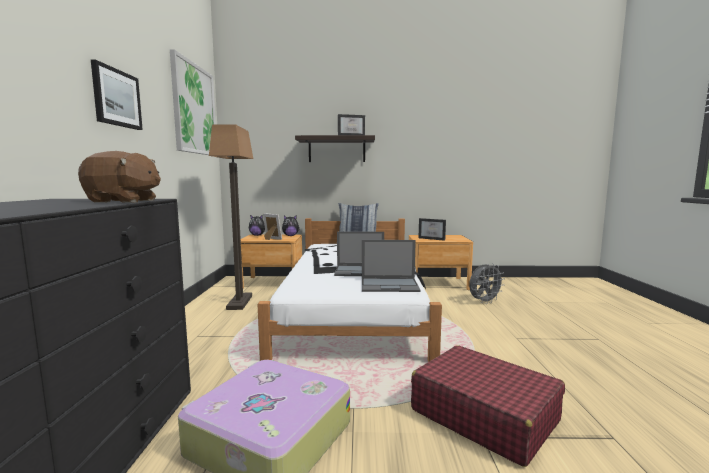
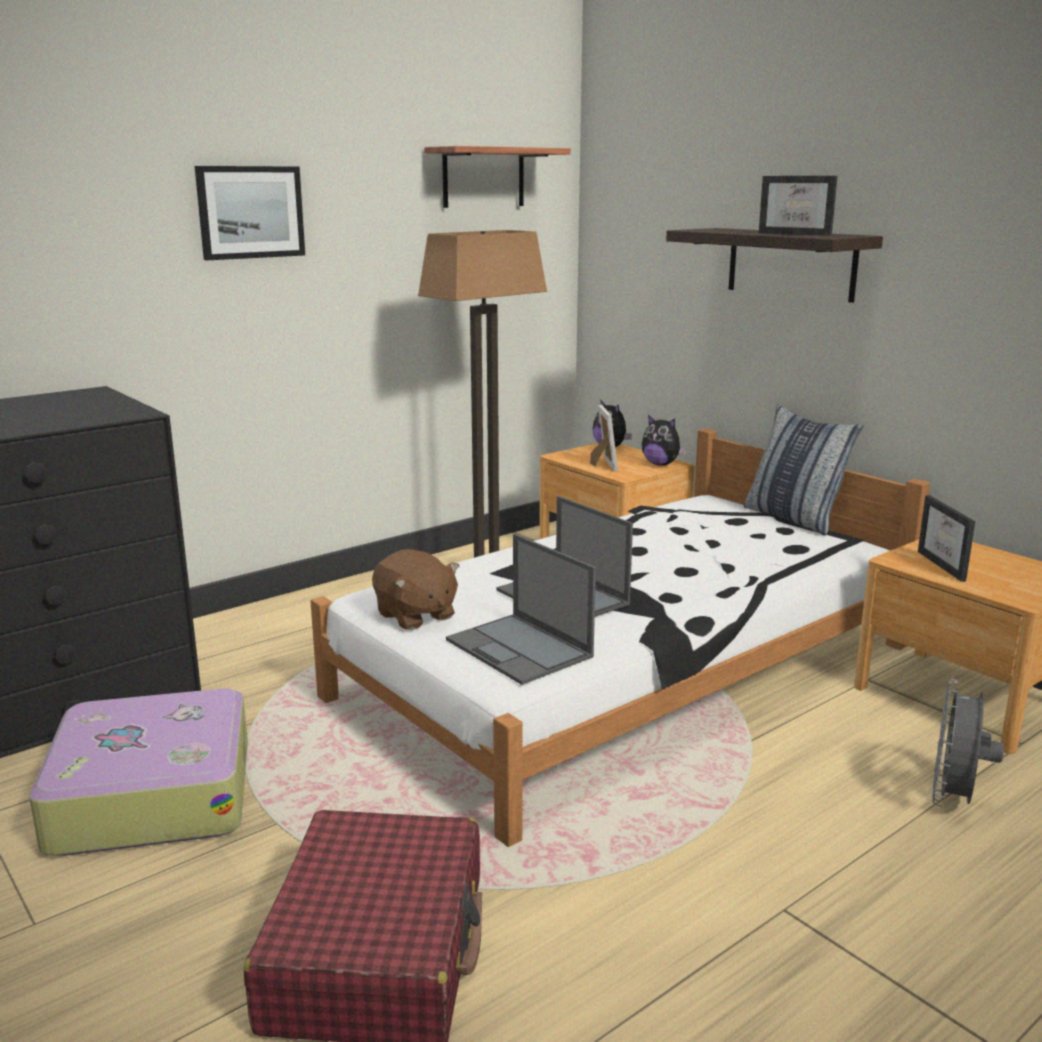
camera: 50 degrees right, 10 degrees up
(123, 201) = (78, 420): brown plush toy -> brown plush toy (415, 616)
(194, 109) = (483, 177): picture -> shelf
(484, 302) = (954, 799): grey fan -> grey fan turned 90 degrees clockwise

